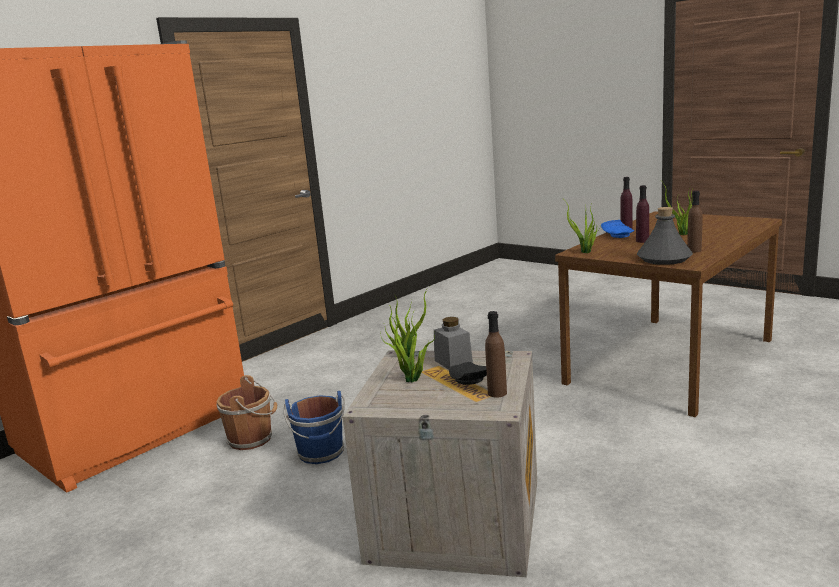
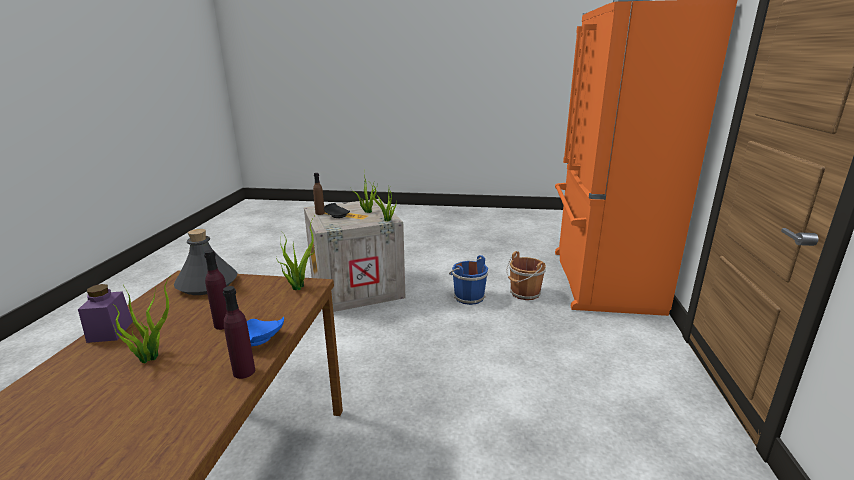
camera: 145 degrees right, 5 degrees up
(453, 362) = (356, 221): grey jar -> none
(694, 250) = (163, 306): brown bottle -> none
(723, 243) = (110, 331): none -> purple jar

